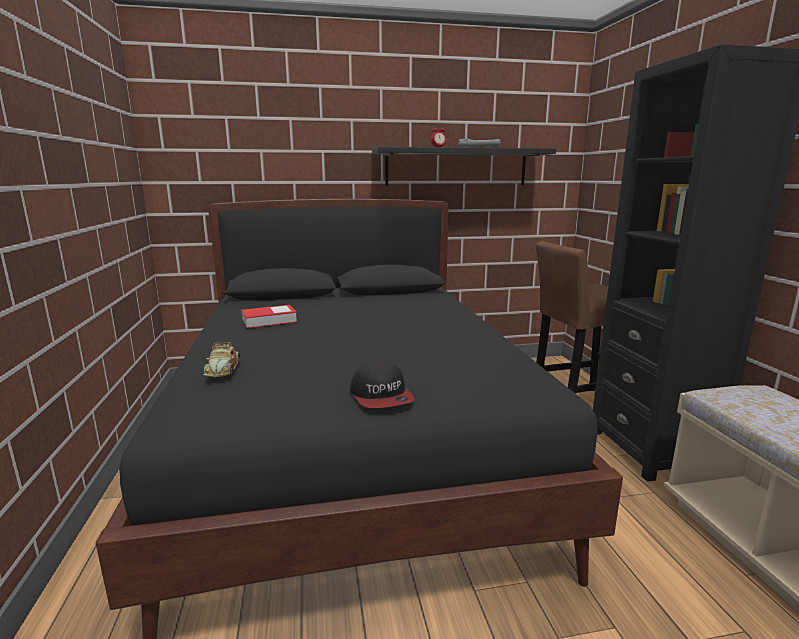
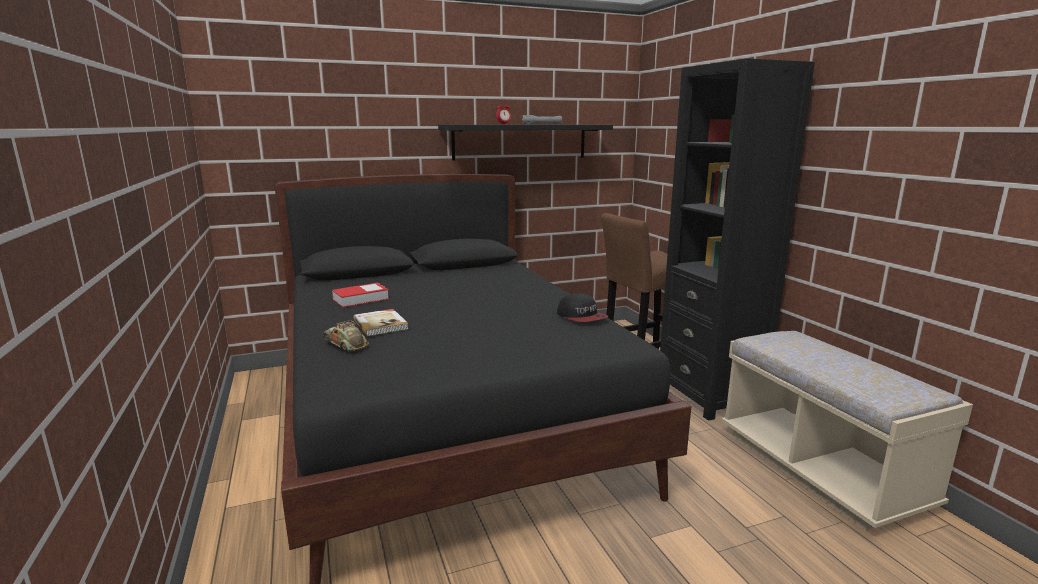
camera: 10 degrees left, 0 degrees up
(223, 369) = (346, 344): toy car -> toy car turned 150 degrees clockwise
(272, 349) = (381, 324): none -> book
(381, 396) = (497, 356): cap -> cap (581, 317)

